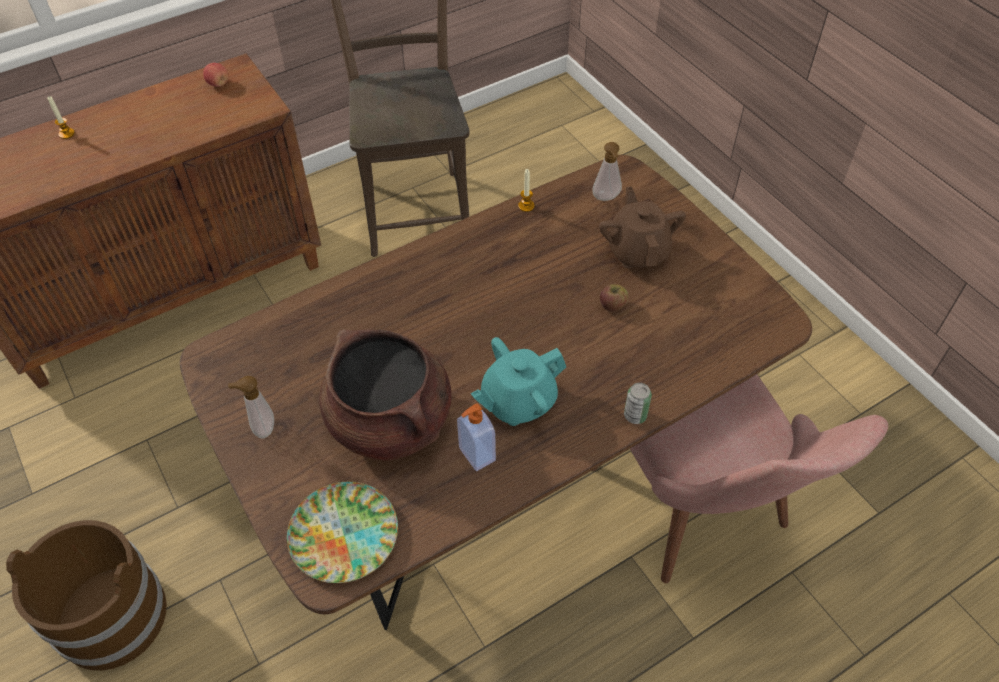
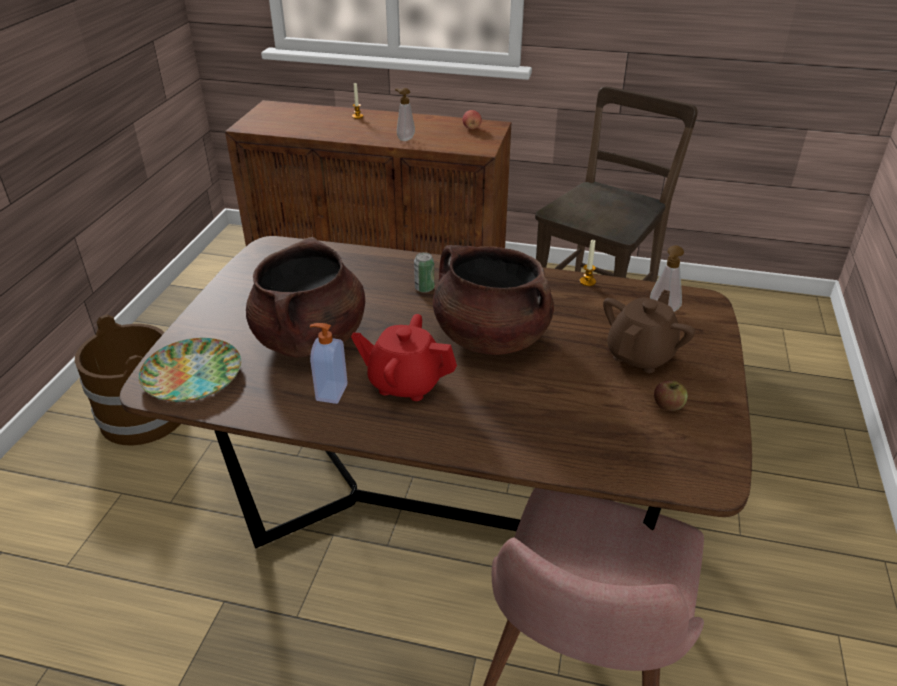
camera: 45 degrees right, 15 degrees down
(261, 428) = (240, 295): soap dispenser -> soap dispenser (404, 138)
(518, 402) = (405, 383): turquoise teapot -> red teapot
(523, 312) = (490, 337): none -> brown cooking pot
(612, 305) = (566, 374): apple -> apple (668, 405)
(635, 415) = (477, 451): can -> can (424, 288)

